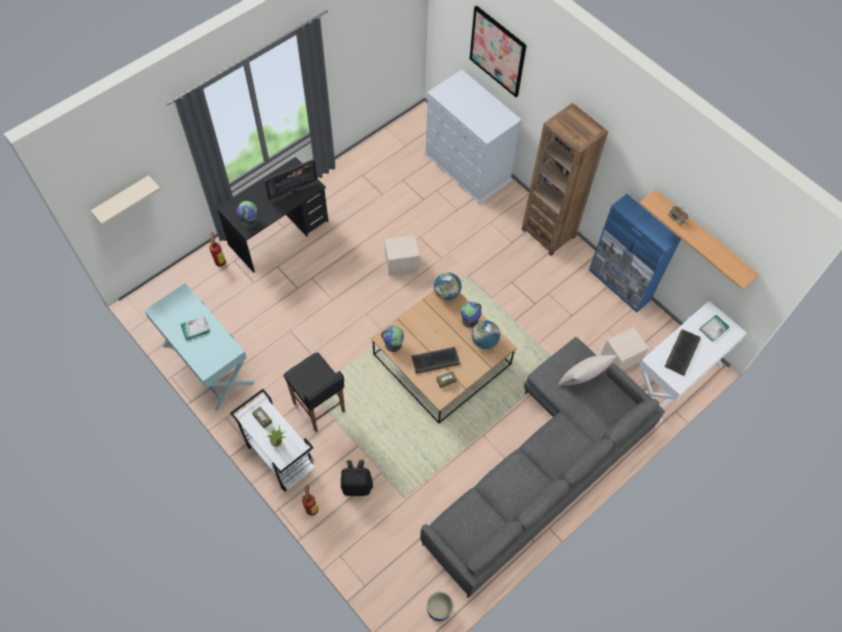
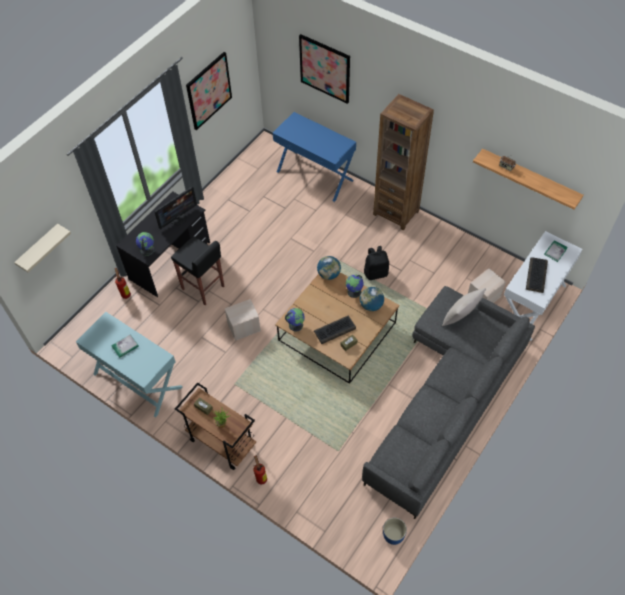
camera: 10 degrees left, 5 degrees down
(279, 456) = (221, 442): white cart -> brown cart
(319, 408) = (244, 395): black stool -> black stool (203, 288)
(357, 485) = (294, 450): black backpack -> black backpack (376, 272)
(359, 50) = (209, 91): none -> picture
(401, 263) = (281, 263): beige storage box -> beige storage box (243, 327)
(468, 168) = (315, 175): white dresser -> blue console table
(619, 285) = (465, 241): blue cabinet -> none

